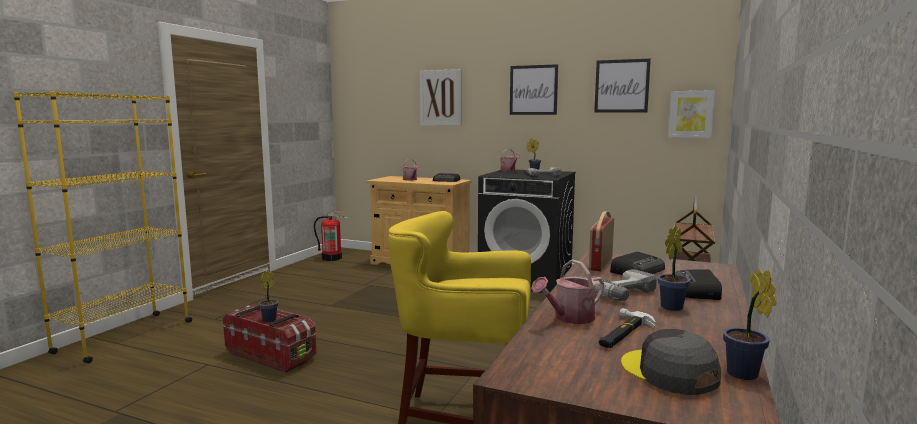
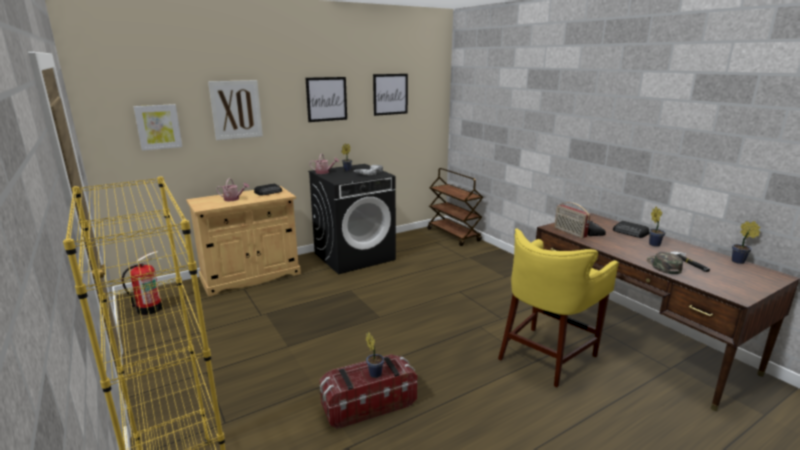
camera: 55 degrees left, 10 degrees up
(569, 318) = (663, 266): watering can -> green cap
(614, 290) = (622, 245): power drill -> none
(668, 372) = (736, 271): grey cap -> none
(691, 114) = (430, 113): picture -> picture (158, 127)

